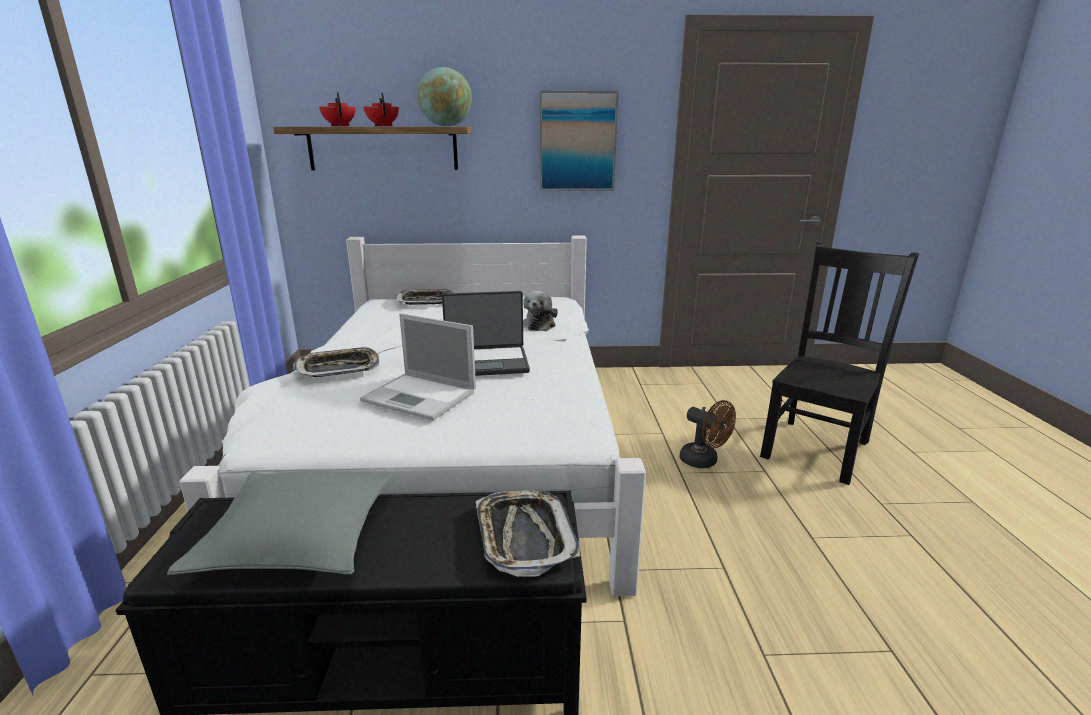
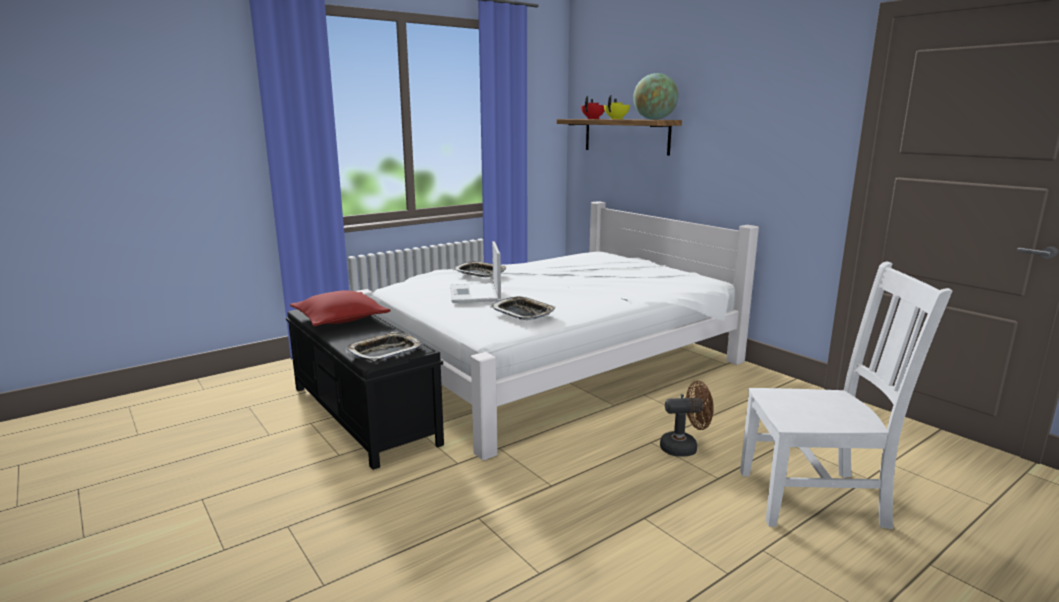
camera: 55 degrees right, 5 degrees down
(299, 538) = (340, 319): grey pillow -> red pillow
(383, 126) = (616, 119): red teapot -> yellow teapot
(425, 301) = (616, 258): tray -> tray (523, 313)
(486, 362) = (545, 293): laptop -> none
(539, 324) = (642, 289): plush toy -> none
(577, 142) = (762, 135): picture -> none
(704, 461) = (684, 448): brown fan -> brown fan turned 105 degrees counterclockwise
(817, 447) = (816, 498): black chair -> white chair

